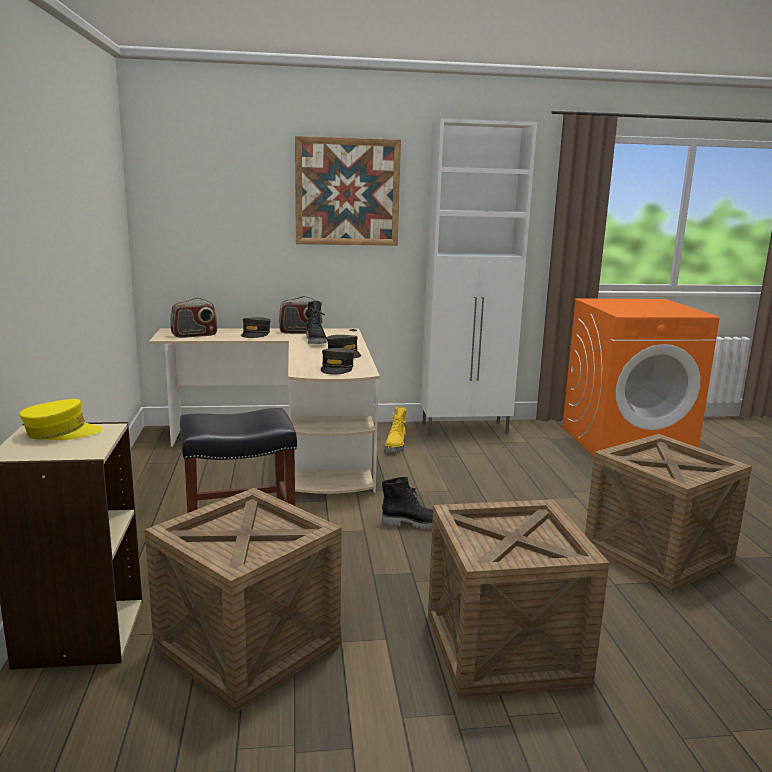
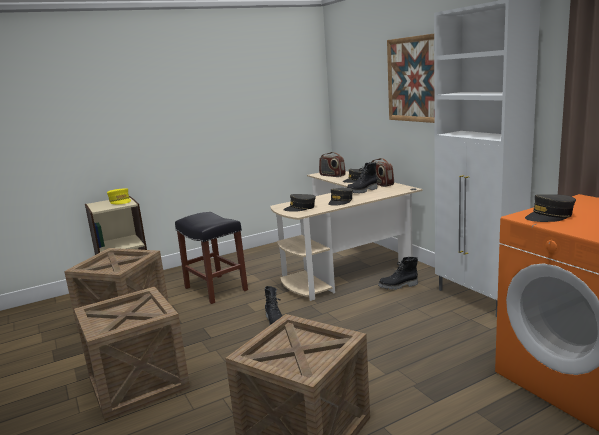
camera: 70 degrees right, 0 degrees up
(396, 446) = (398, 286): yellow boot -> black boot
(628, 311) = (549, 216): none -> grey cap

